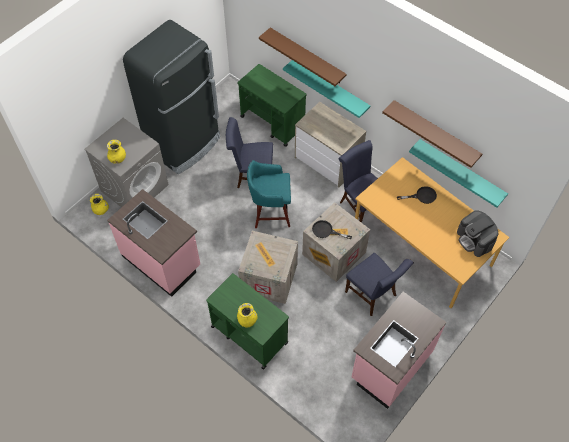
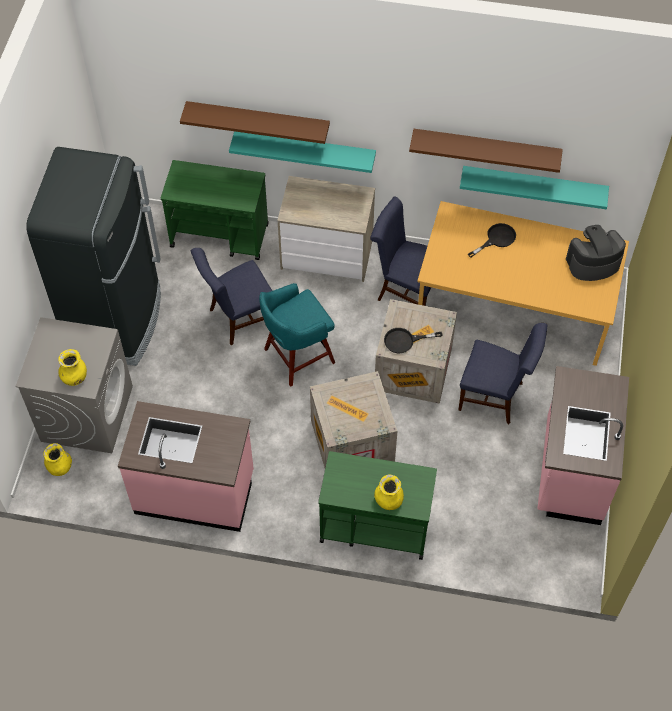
camera: 30 degrees left, 0 degrees up
(475, 239) = (592, 263): coffee machine -> coffee machine turned 135 degrees clockwise

